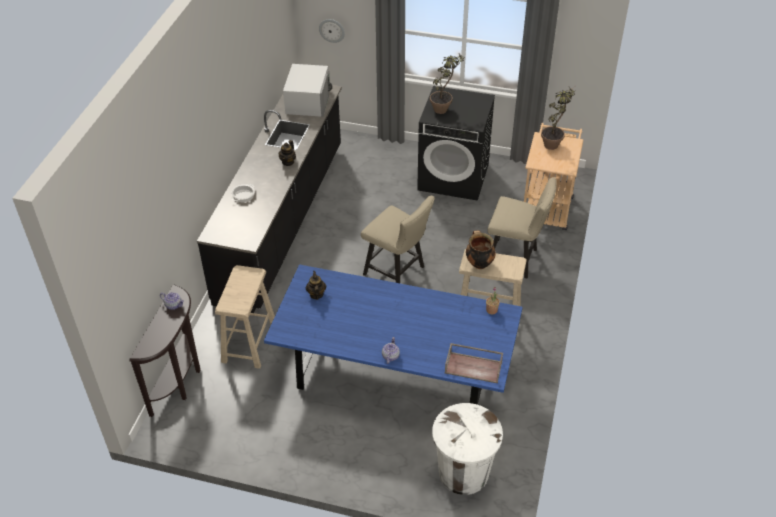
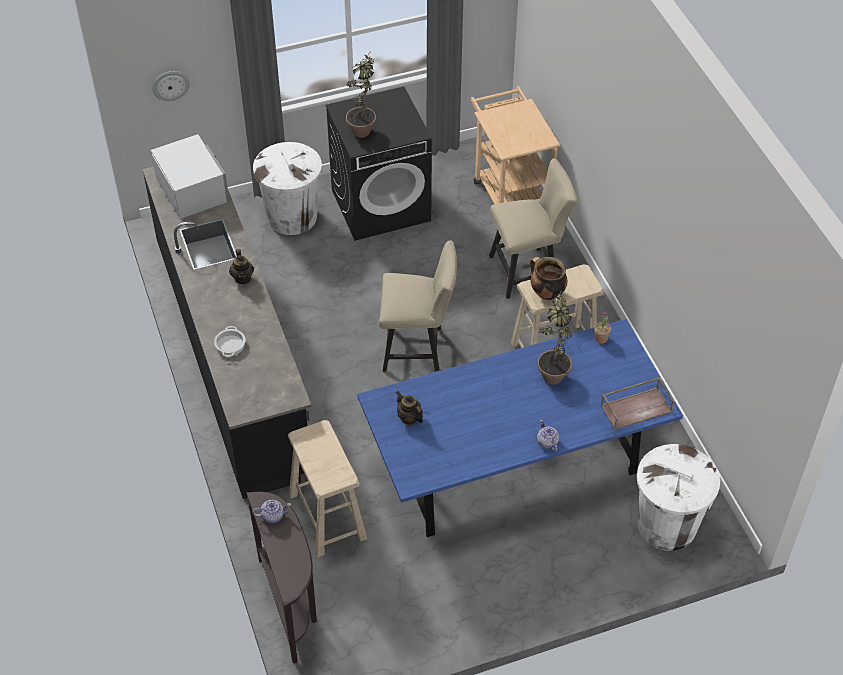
camera: 35 degrees left, 5 degrees up
(391, 160) = (292, 217): none -> white trash can
(554, 143) = (506, 116): potted plant -> potted plant (553, 370)

